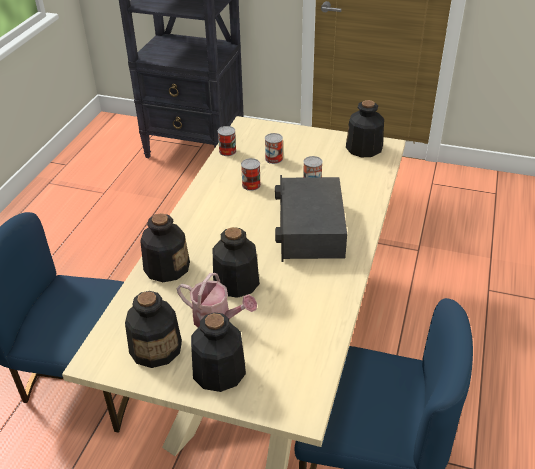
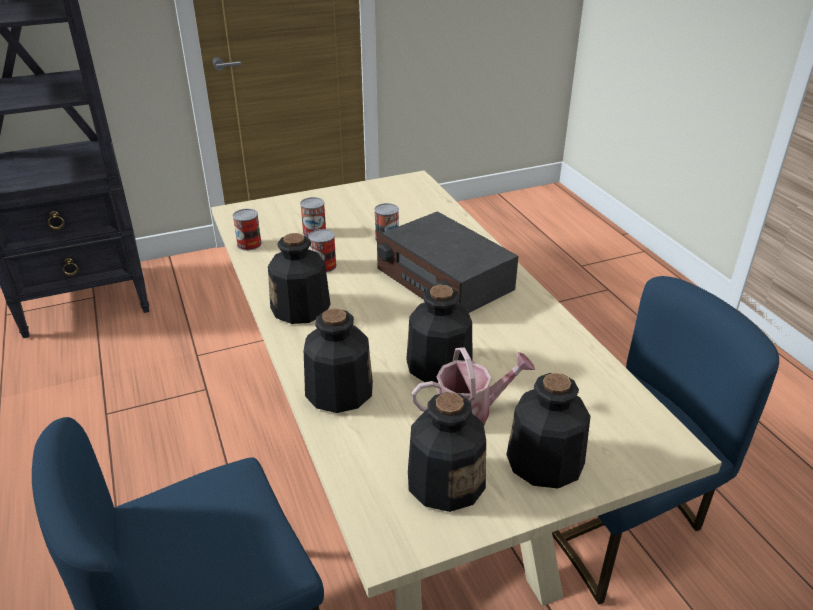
camera: 40 degrees left, 5 degrees down
(364, 148) = (396, 190): bottle -> bottle (301, 308)

